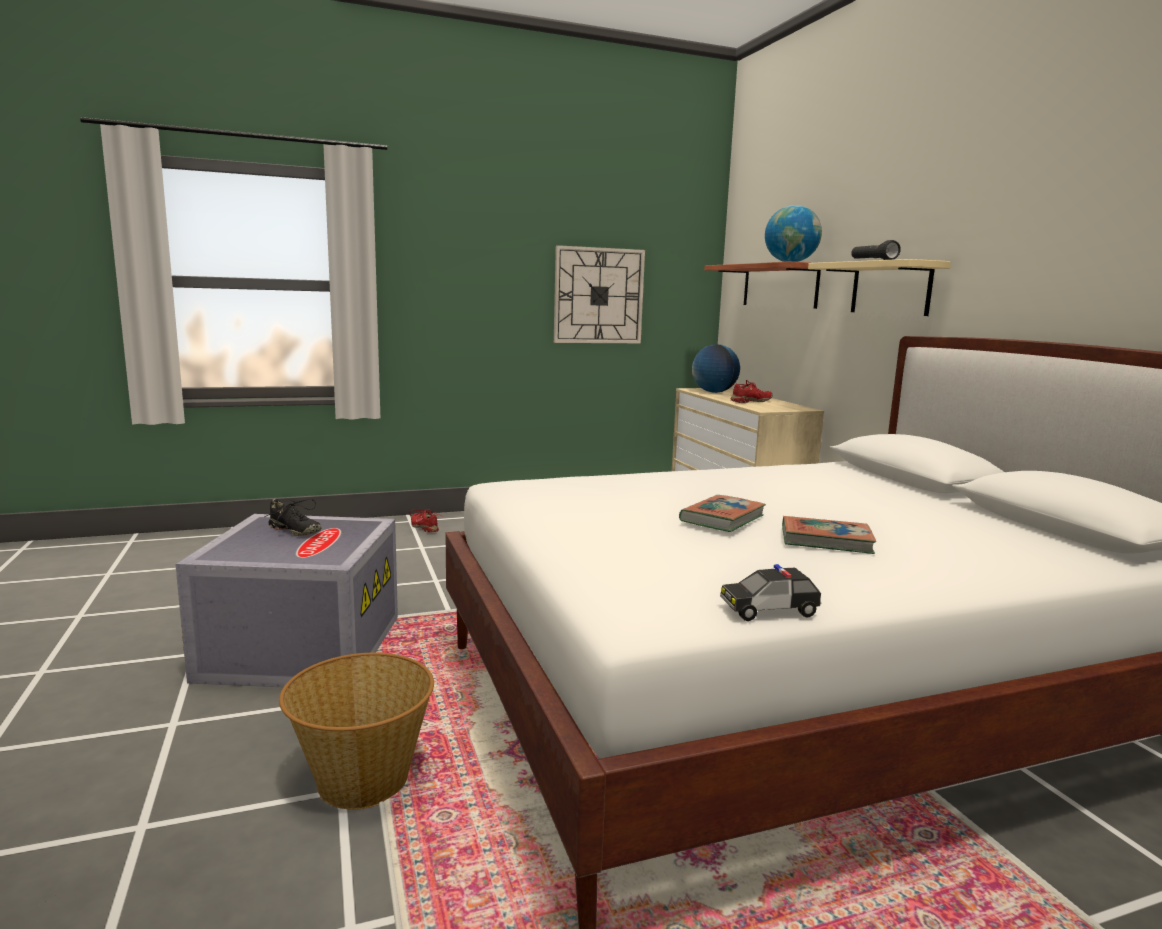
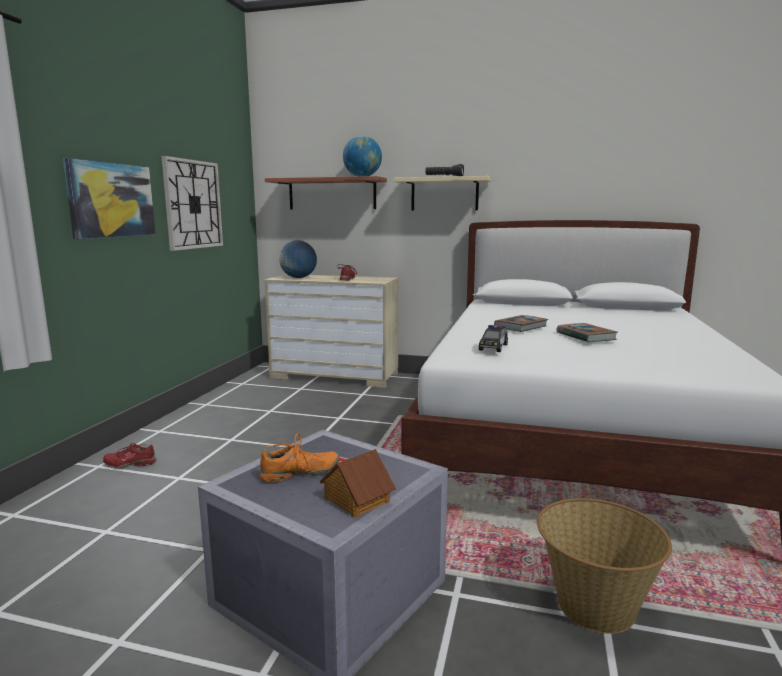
camera: 55 degrees left, 0 degrees up
(259, 554) = (356, 500): none -> toy house
(294, 531) = (299, 474): black shoe -> orange shoe
(481, 290) = (111, 200): none -> picture
(769, 610) = (744, 359): toy car -> toy car (493, 347)
(826, 541) = (634, 332): book -> book (520, 327)

